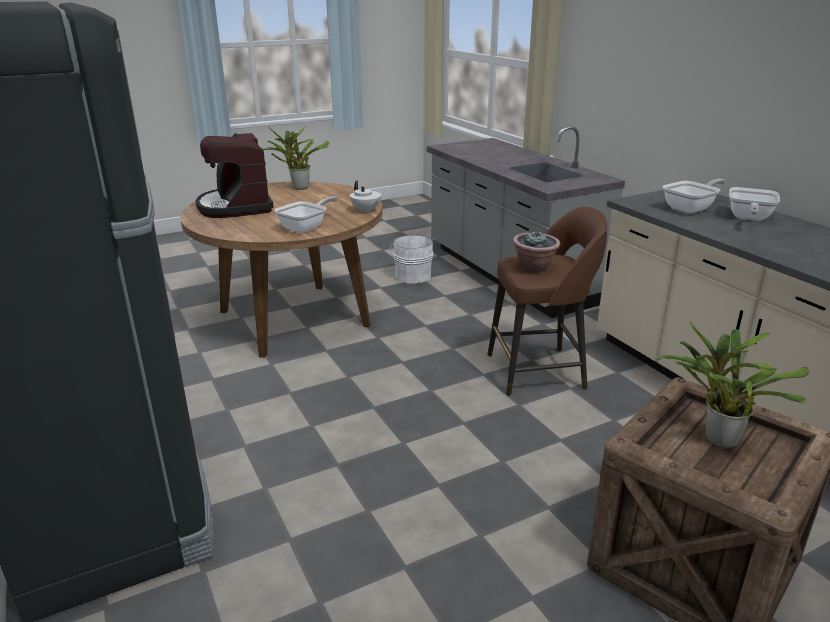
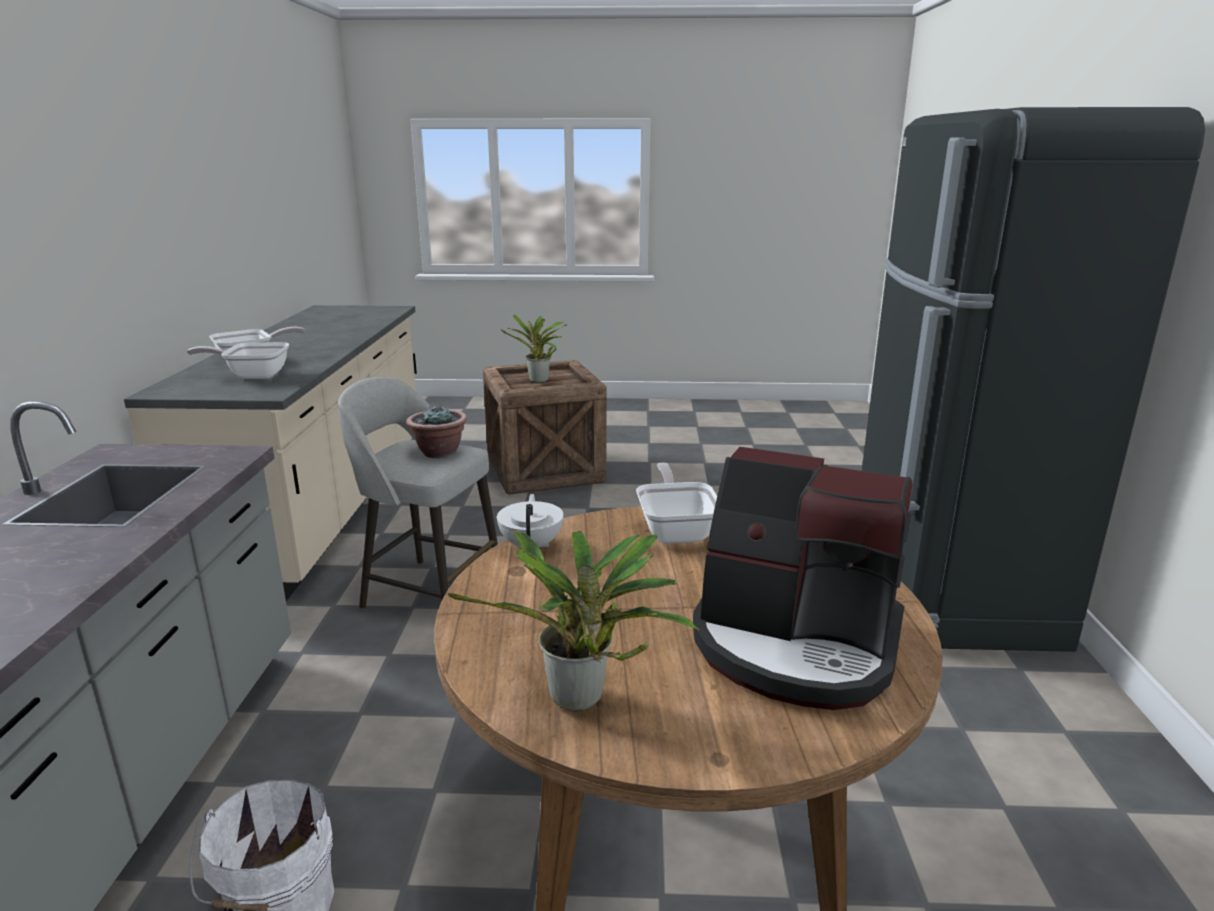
camera: 150 degrees left, 5 degrees down
(236, 207) = (795, 644): coffee machine -> coffee machine turned 105 degrees clockwise
(306, 227) = (676, 530): frying pan -> frying pan turned 105 degrees clockwise
(539, 371) = (429, 592): brown stool -> grey stool

